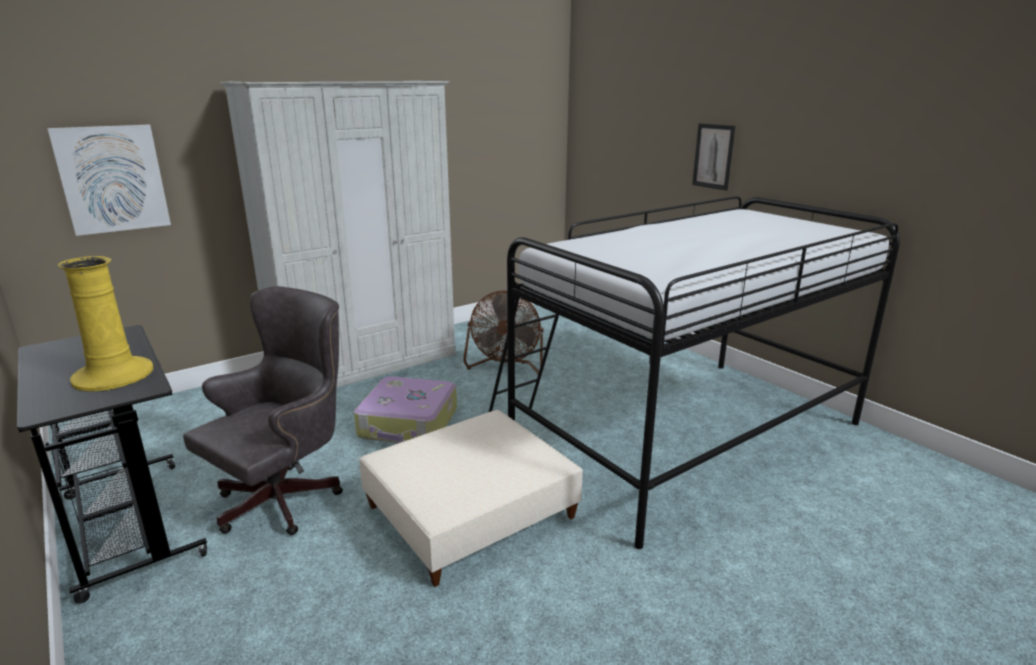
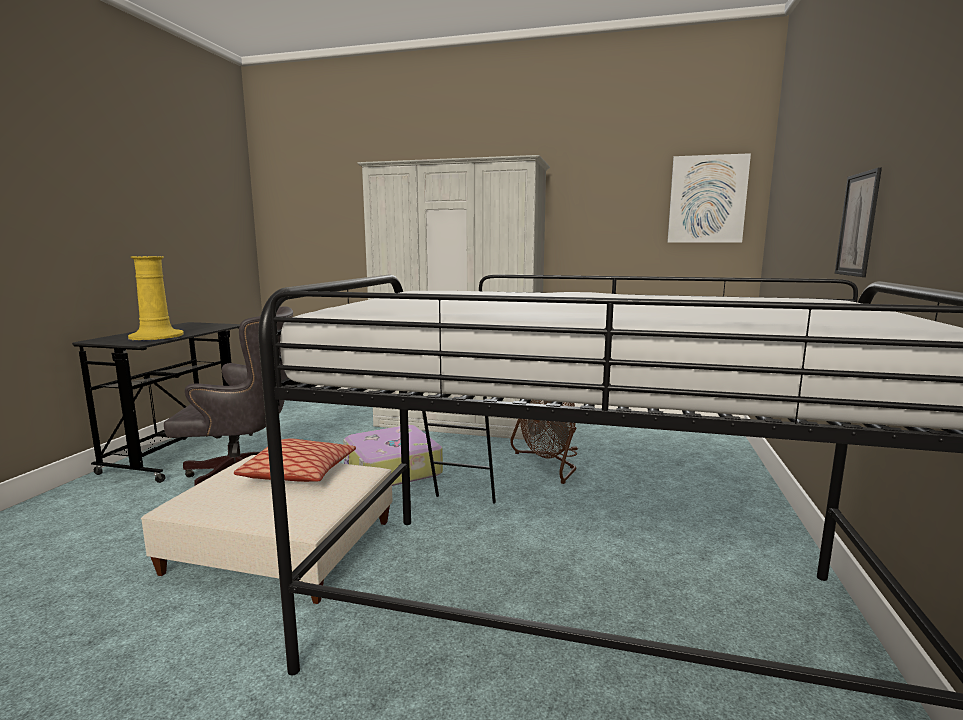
camera: 50 degrees right, 10 degrees down
(112, 179) = (320, 240): picture -> picture (707, 199)
(449, 445) = (299, 473): none -> pillow

